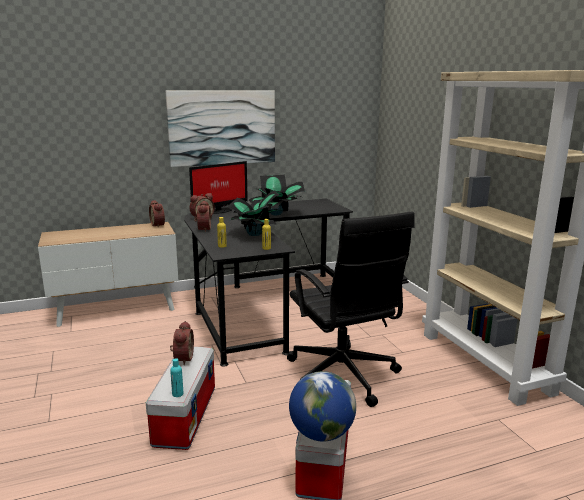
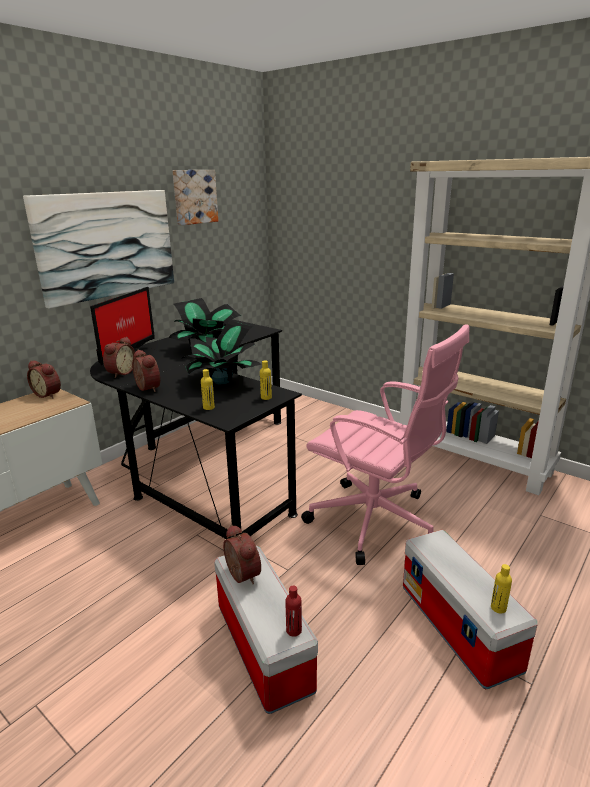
camera: 30 degrees left, 5 degrees up
(177, 394) = (294, 630): turquoise bottle -> red bottle
(303, 97) = (194, 197): none -> picture
(321, 434) = (498, 608): globe -> yellow bottle
(342, 377) = (376, 522): black office chair -> pink office chair

